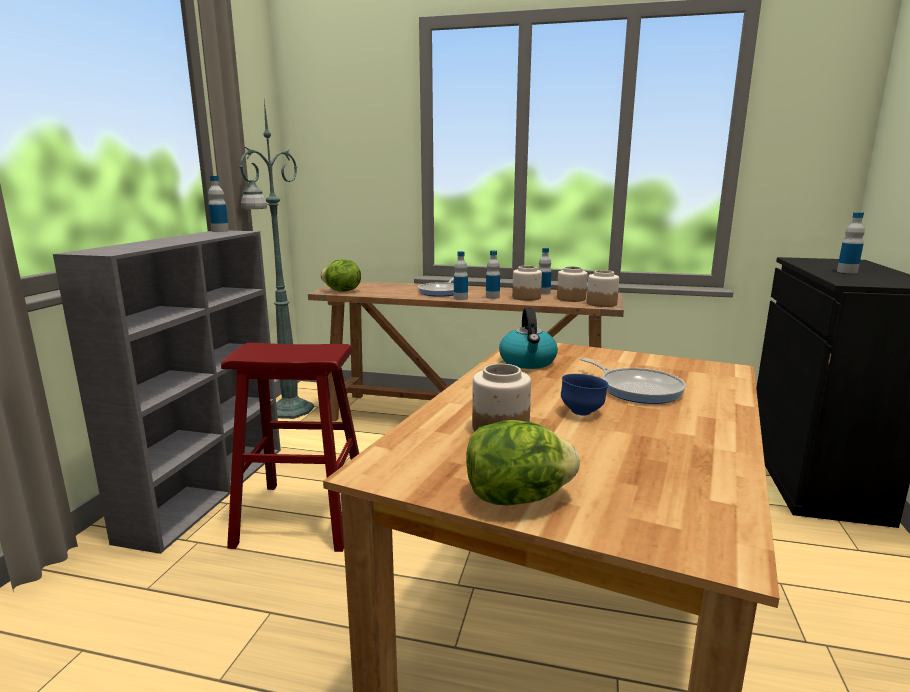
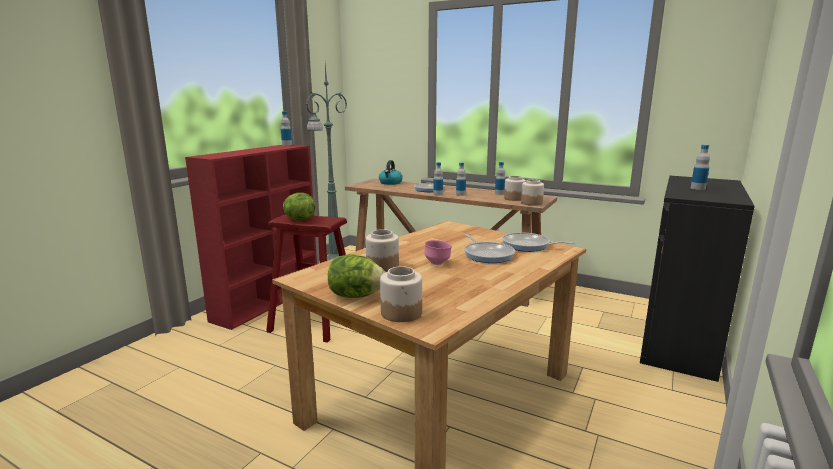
camera: 15 degrees right, 0 degrees up
(208, 489) = (268, 301): grey bookcase -> red bookcase
(341, 291) = (366, 185): lettuce -> lettuce (299, 220)
(526, 297) = (483, 196): jar -> jar (402, 313)
(528, 362) = (438, 235): kettle -> kettle (390, 183)
(582, 412) = (437, 263): blue bowl -> pink bowl
(675, 368) = (528, 245): none -> frying pan

